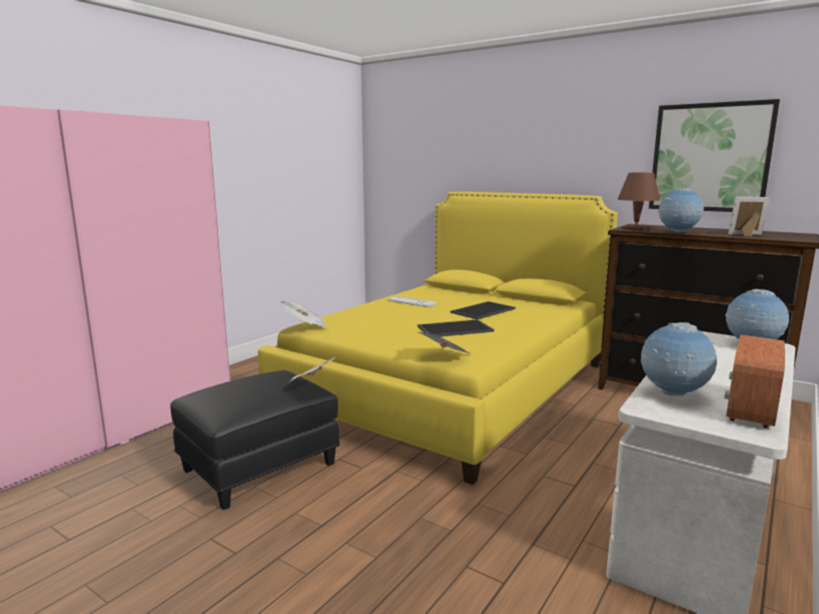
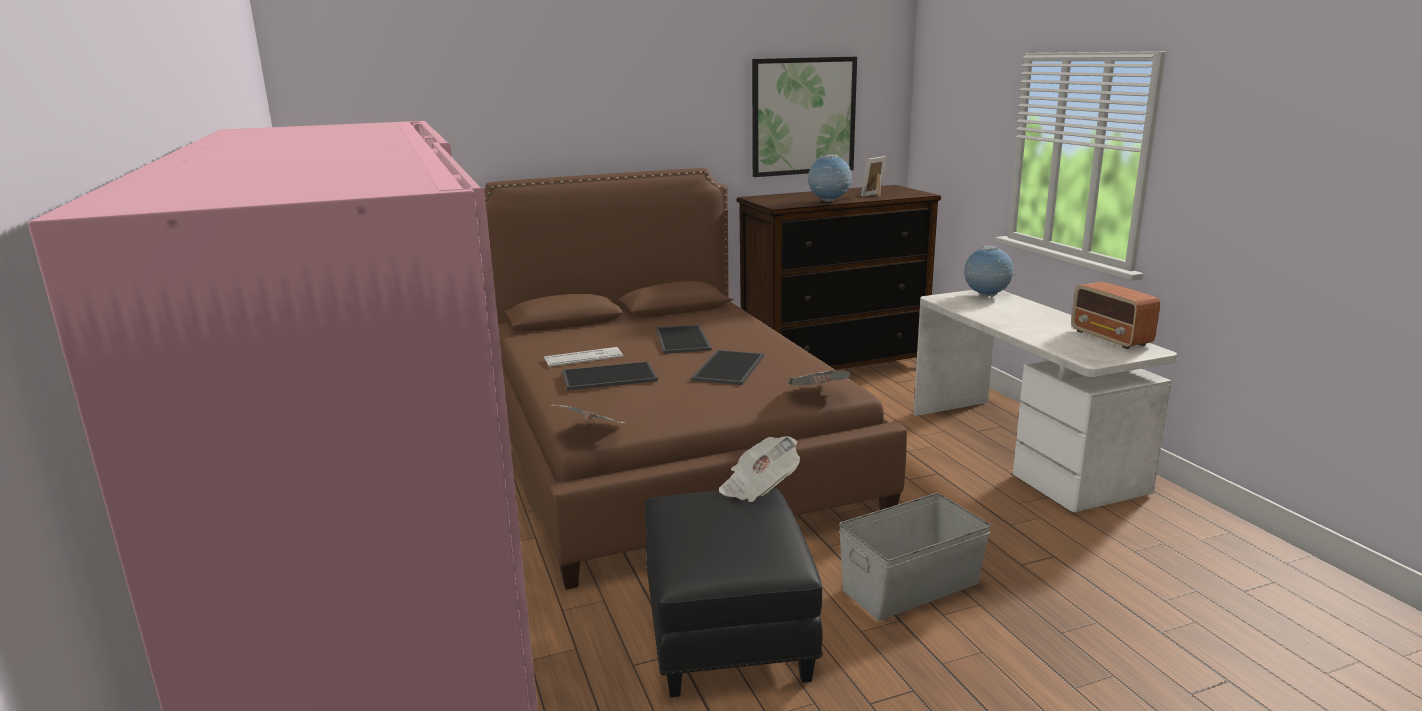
camera: 55 degrees left, 5 degrees up
(373, 518) = (911, 586): none -> grey storage box
(388, 311) = (608, 377): none -> tray
(450, 386) = (663, 451): yellow bed -> brown bed
(635, 228) = (781, 203): brown table lamp -> none
(673, 394) = (1068, 346): globe -> none

